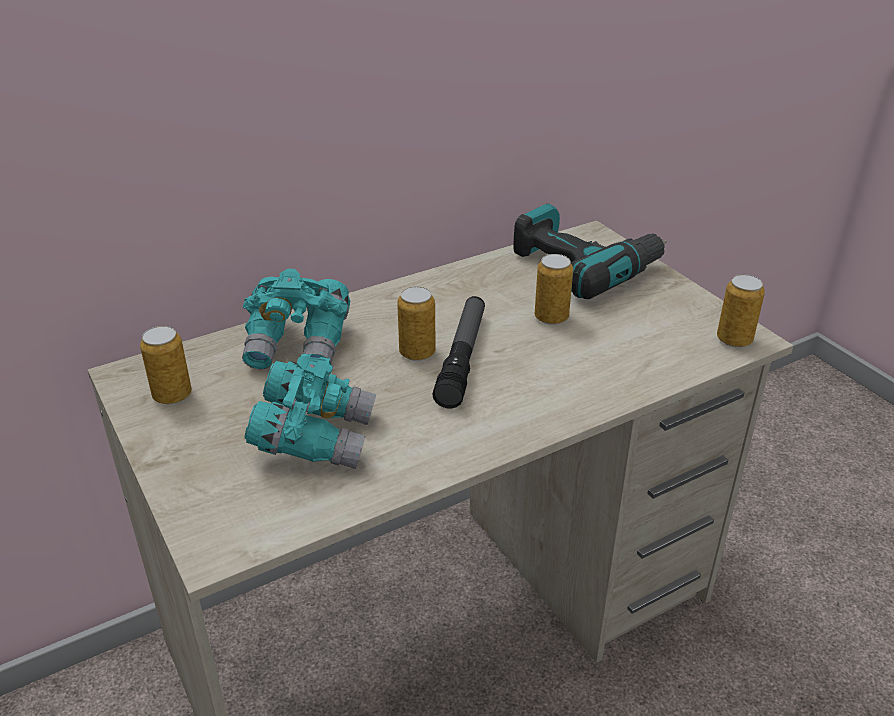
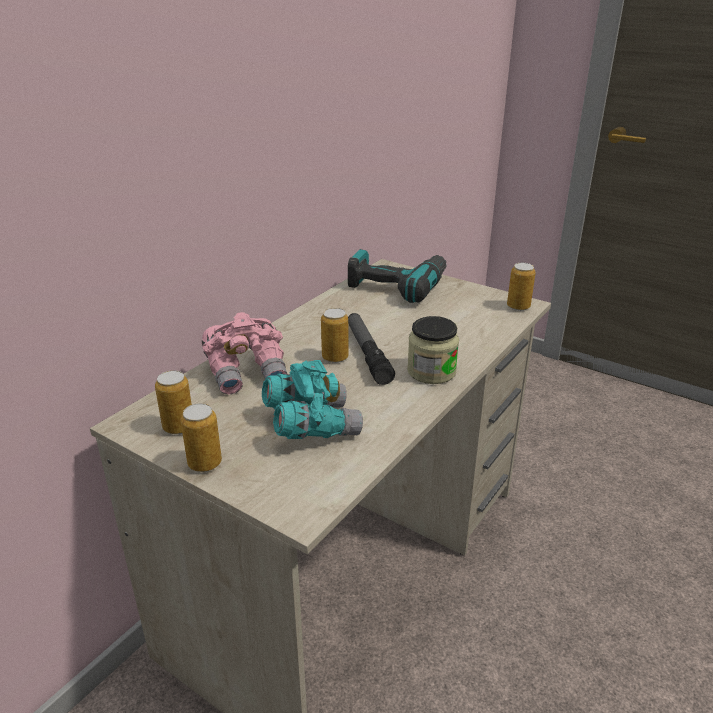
camera: 25 degrees left, 5 degrees down
(299, 345) = (248, 372): turquoise binoculars -> pink binoculars
(524, 407) = (431, 371): none -> jar
(551, 317) = (403, 318): can -> can (205, 463)

